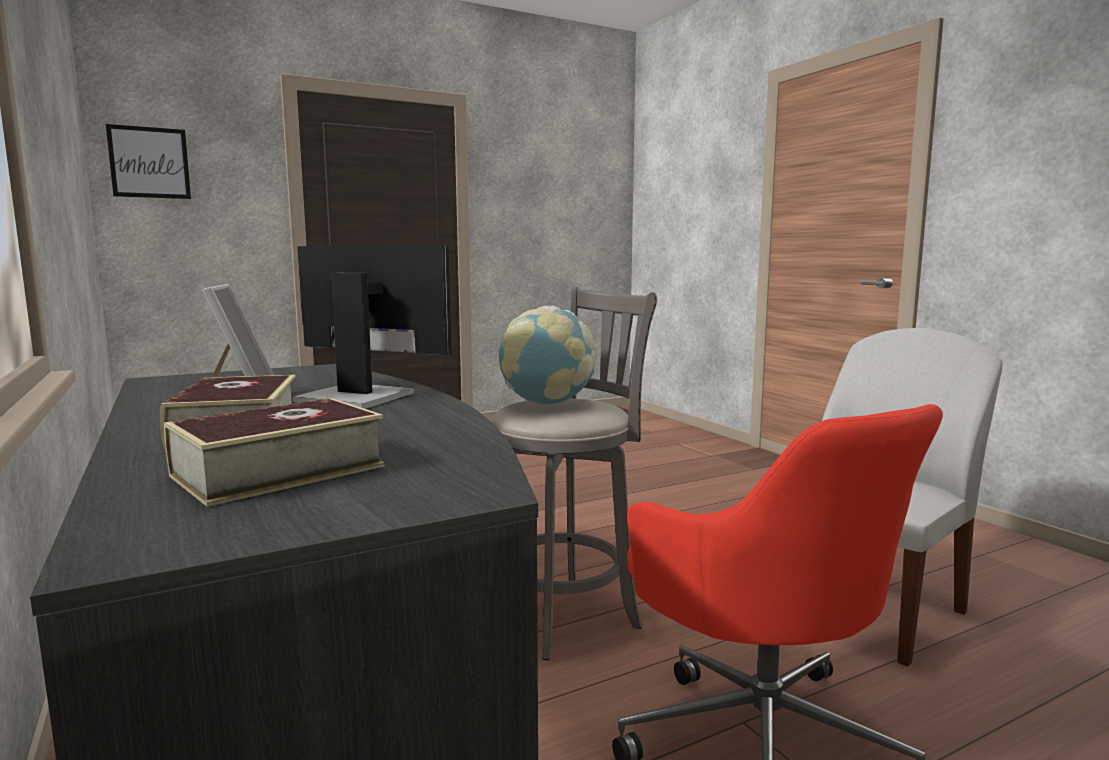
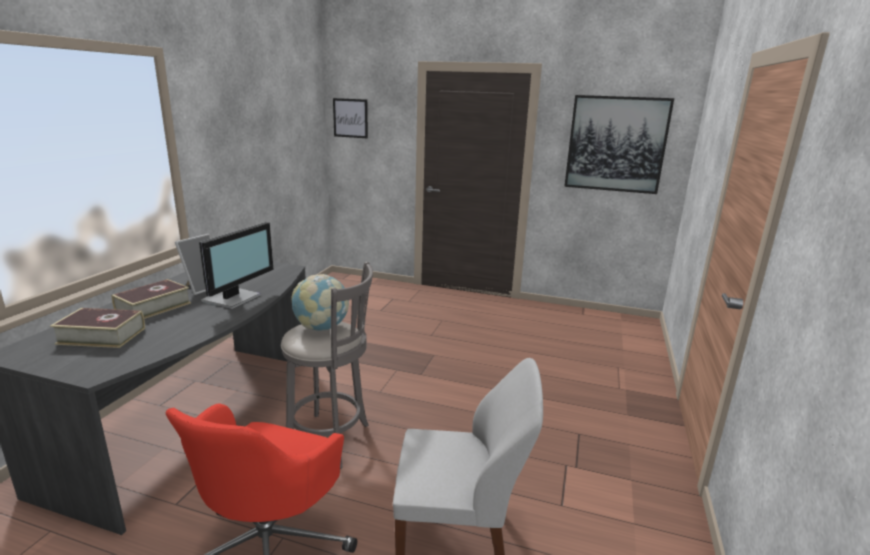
camera: 45 degrees right, 10 degrees up
(357, 396) = (234, 298): monitor -> monitor turned 45 degrees clockwise
(561, 200) = (616, 144): none -> picture

